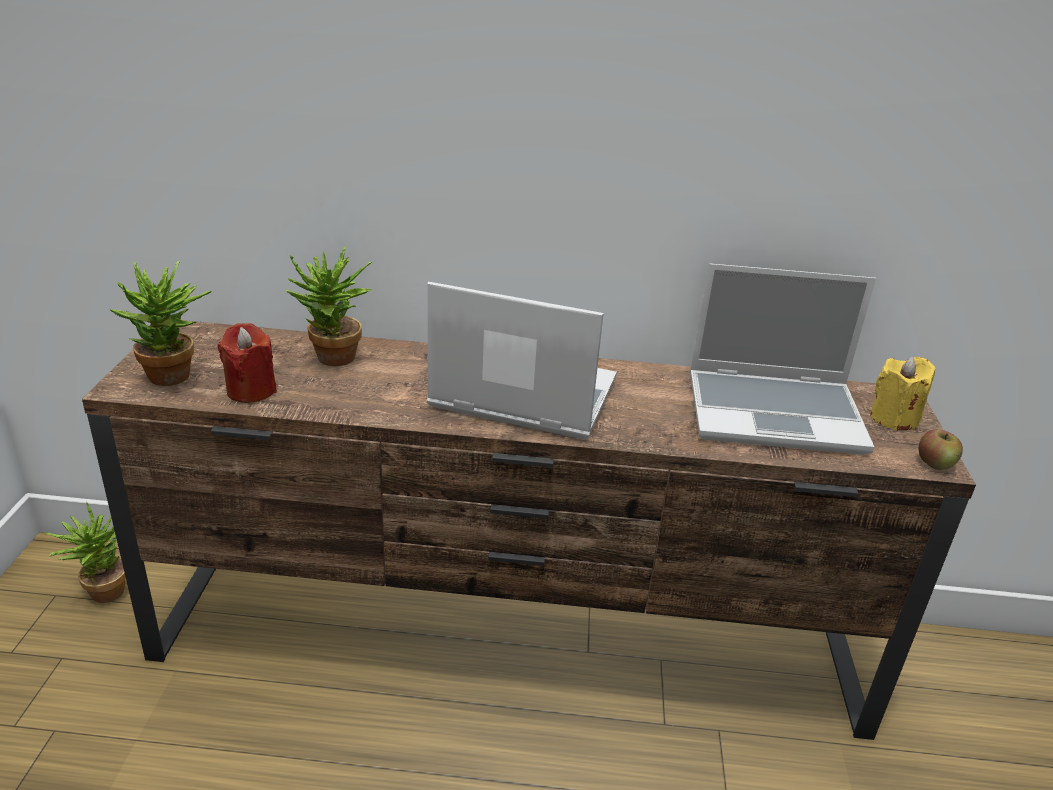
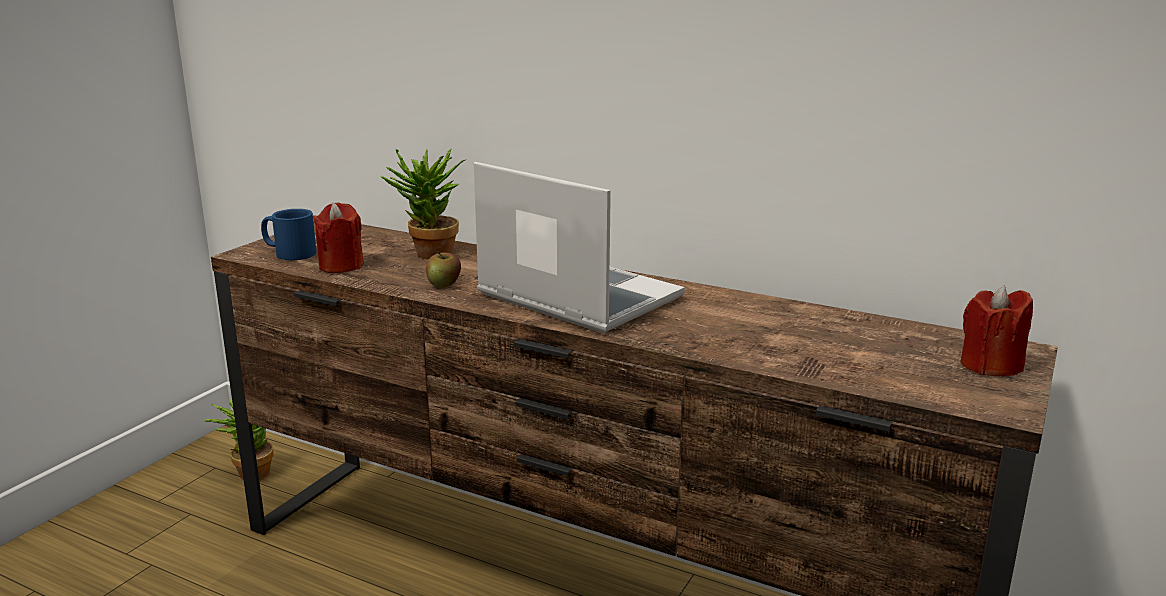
camera: 25 degrees right, 10 degrees down
(173, 379) = (288, 253): potted plant -> blue mug
(776, 413) = (841, 343): laptop -> none
(894, 418) = (990, 365): yellow candle -> red candle
(935, 463) = (1003, 408): apple -> apple (444, 284)

